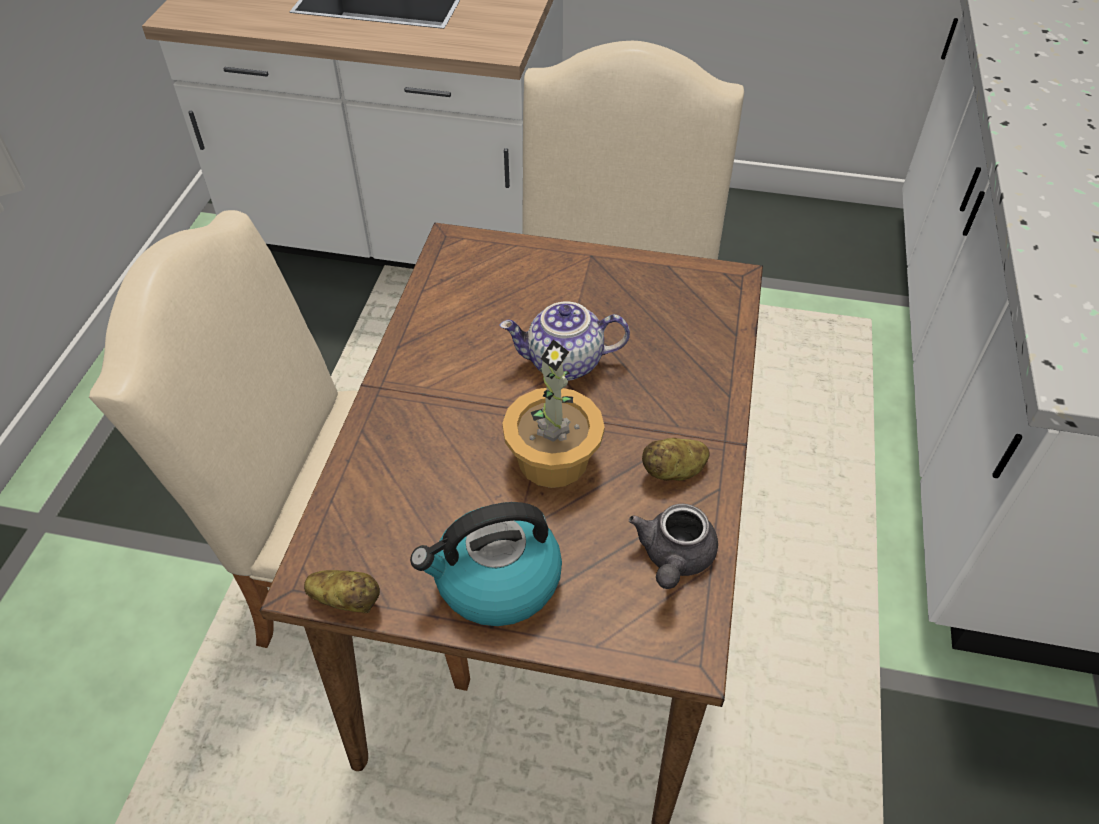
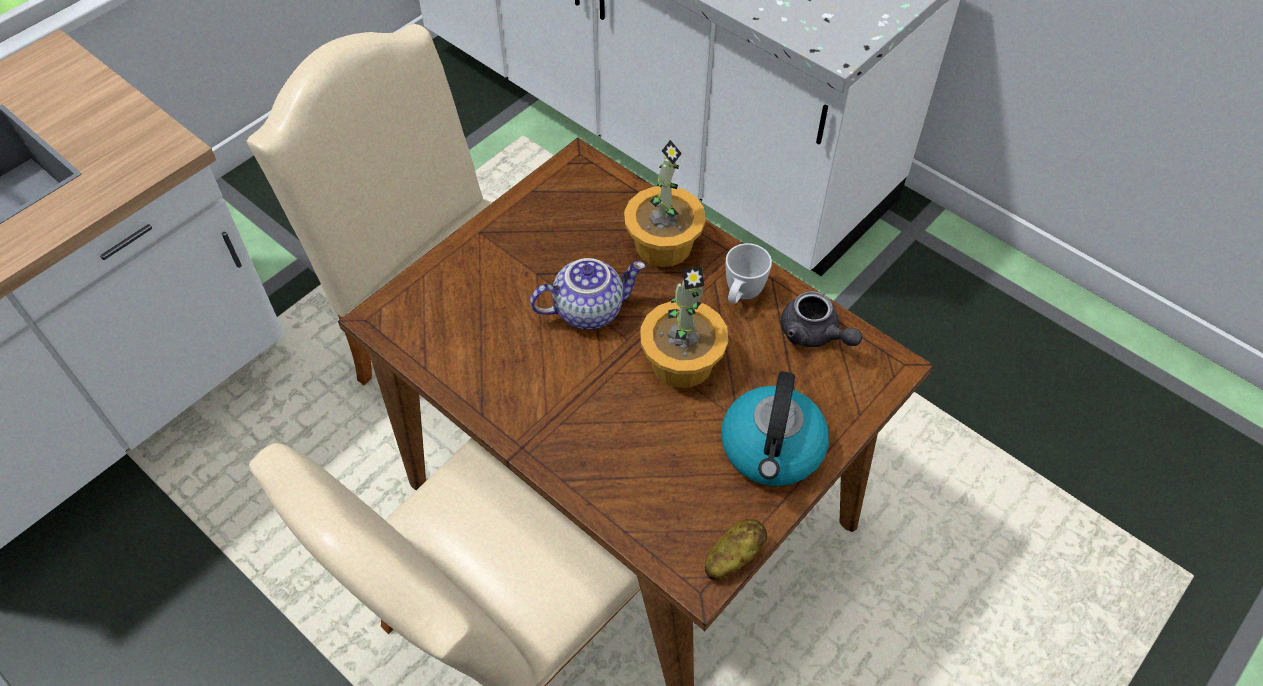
camera: 60 degrees left, 5 degrees up
(564, 363) = (589, 309): teapot -> teapot turned 135 degrees counterclockwise
(674, 471) = (741, 295): potato -> white mug
(686, 382) = (662, 244): none -> potted plant

